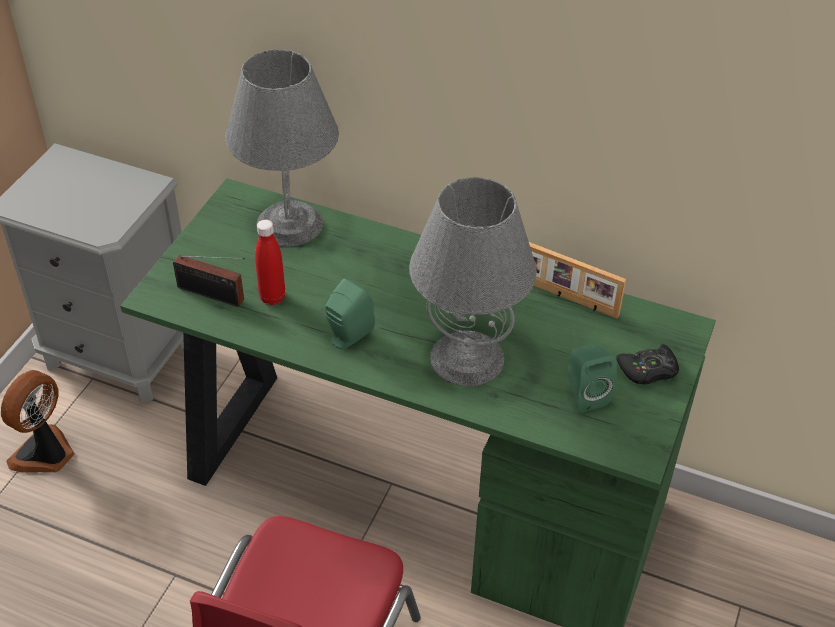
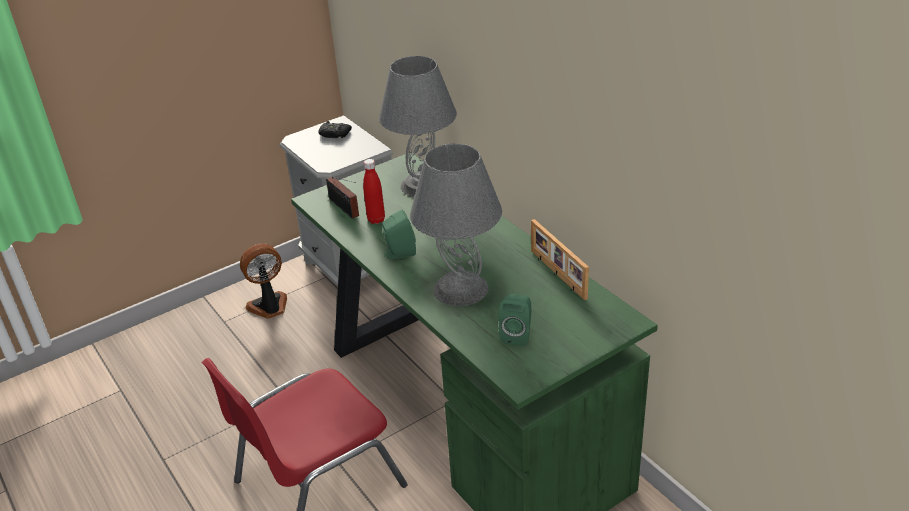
camera: 35 degrees right, 10 degrees down
(648, 370) = (576, 337): black game controller -> black game controller (334, 134)

